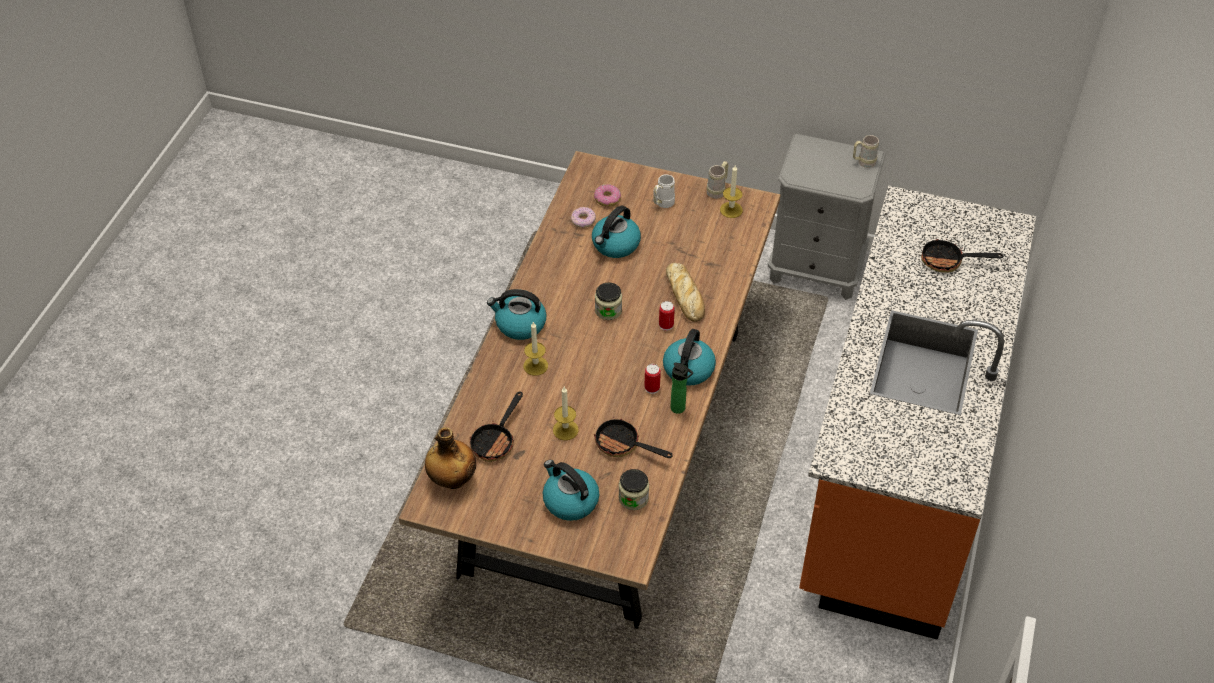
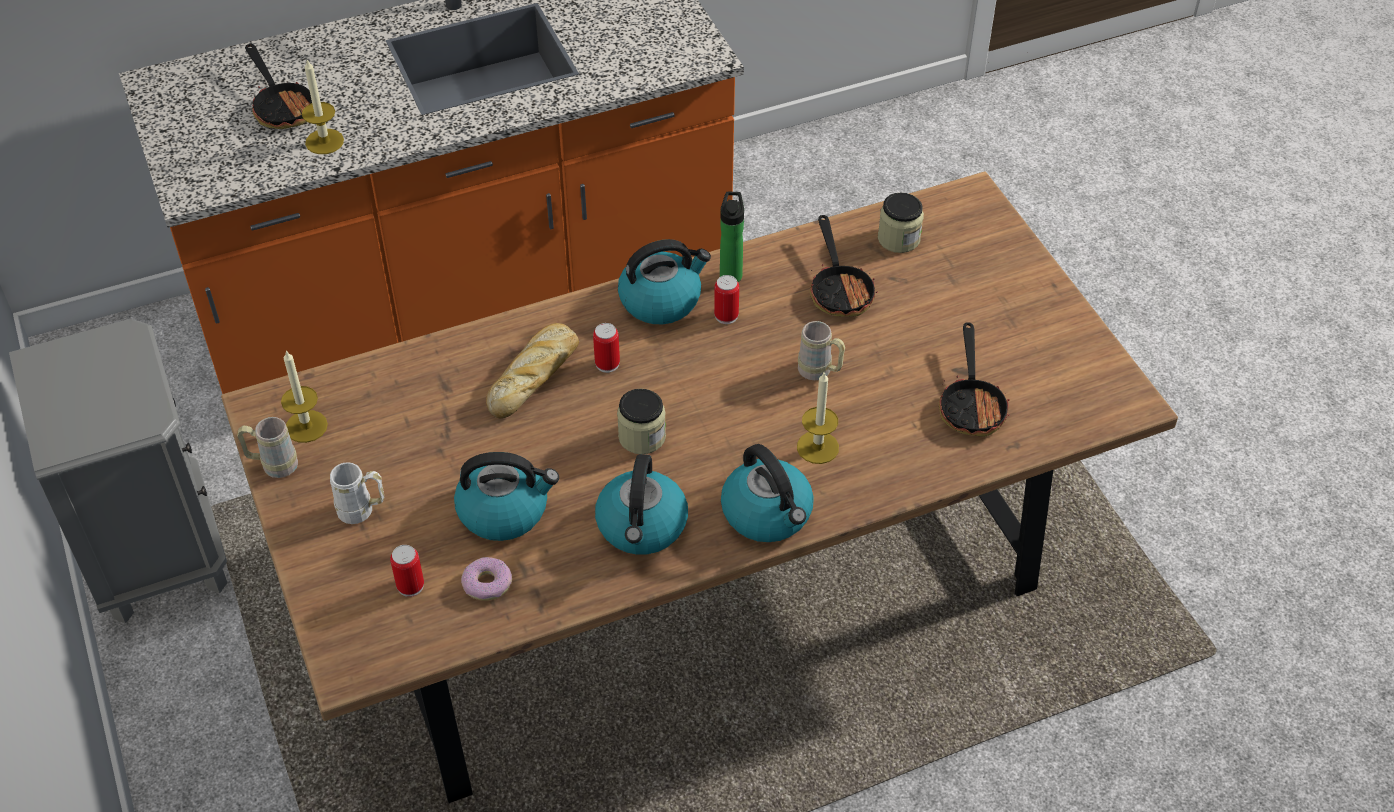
camera: 130 degrees left, 0 degrees up
(452, 479) = (1071, 405): bottle -> none
(496, 441) = (972, 404): frying pan -> frying pan turned 105 degrees clockwise
(565, 430) = (879, 352): candle -> candle (324, 141)
(569, 501) = (967, 286): kettle -> kettle (642, 526)
(607, 199) = (410, 586): donut -> can
(863, 163) = (56, 359): beige mug -> beige mug (820, 372)

